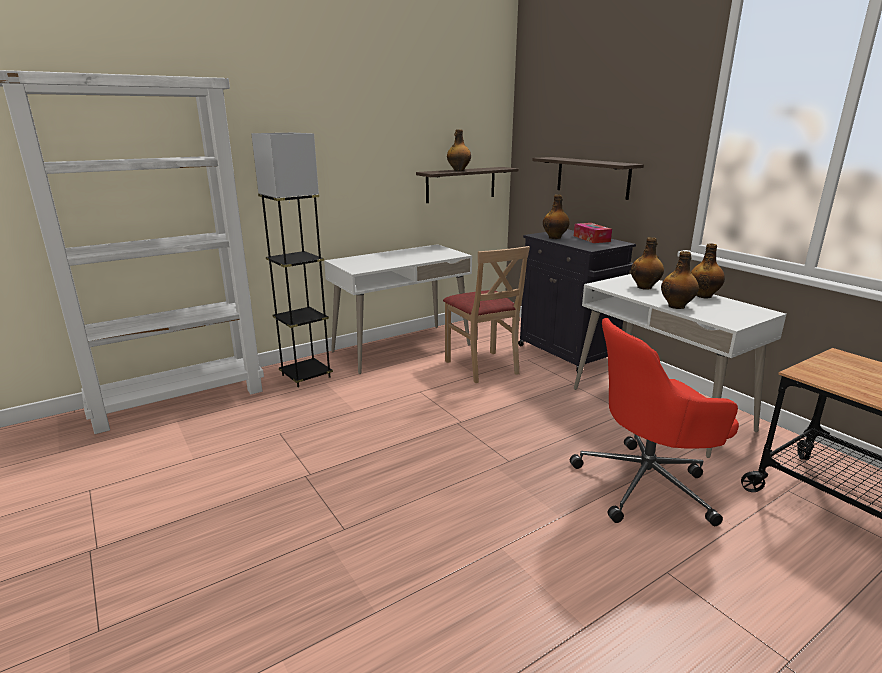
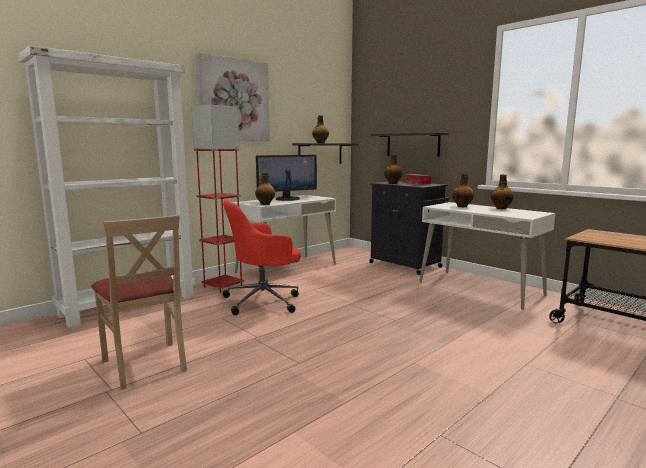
camera: 10 degrees left, 10 degrees down
(306, 376) = (223, 286): grey floor lamp -> red floor lamp
(324, 115) = (234, 100): none -> picture
(403, 255) = (287, 199): none -> monitor
(482, 366) = (350, 274): beige chair -> beige chair (145, 364)
(647, 484) = (491, 324): red office chair -> red office chair (264, 301)
(677, 306) = (489, 212): bottle -> bottle (265, 204)

